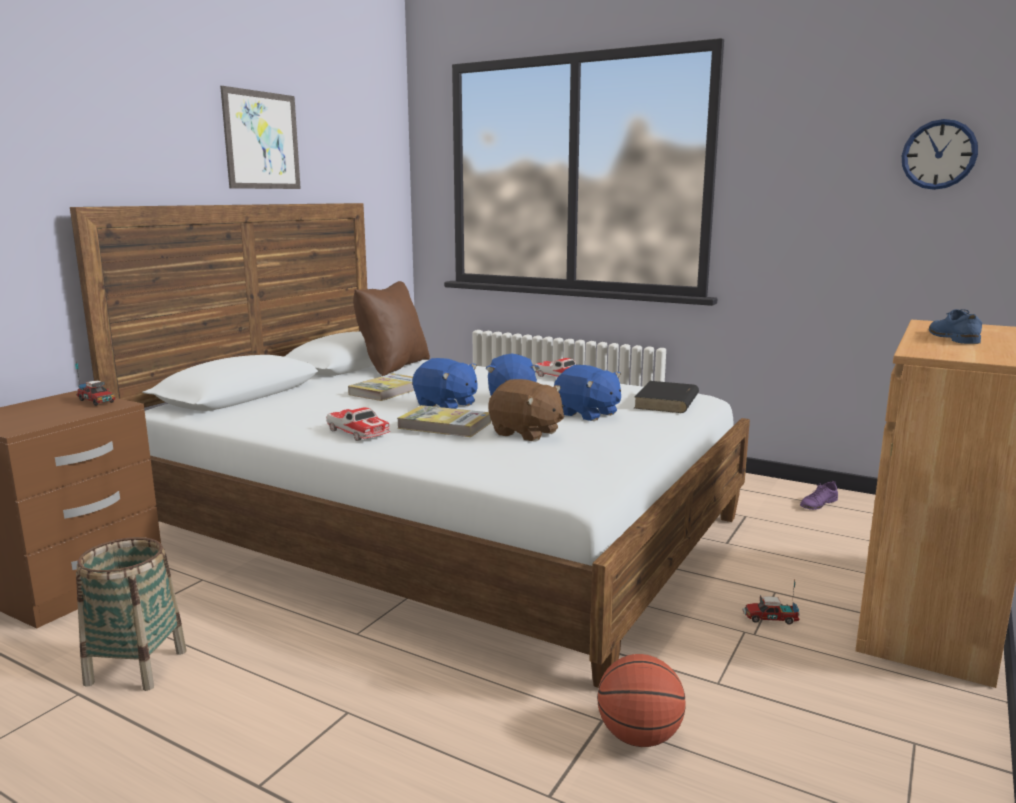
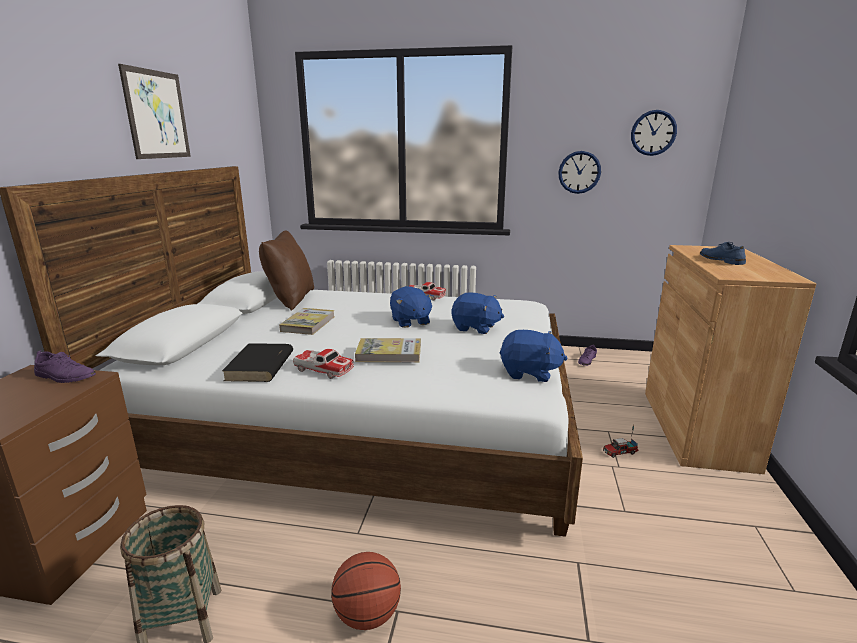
camera: 20 degrees left, 5 degrees up
(96, 401) = (65, 376): toy truck -> purple shoe
(446, 405) = (369, 333): blue plush toy -> blue plush toy (529, 373)
(526, 433) = (455, 352): brown plush toy -> none
(639, 736) = (609, 569): basketball -> basketball (367, 615)
(666, 402) = (516, 311): black book -> black book (260, 366)
(820, 215) = (579, 172): none -> wall clock

